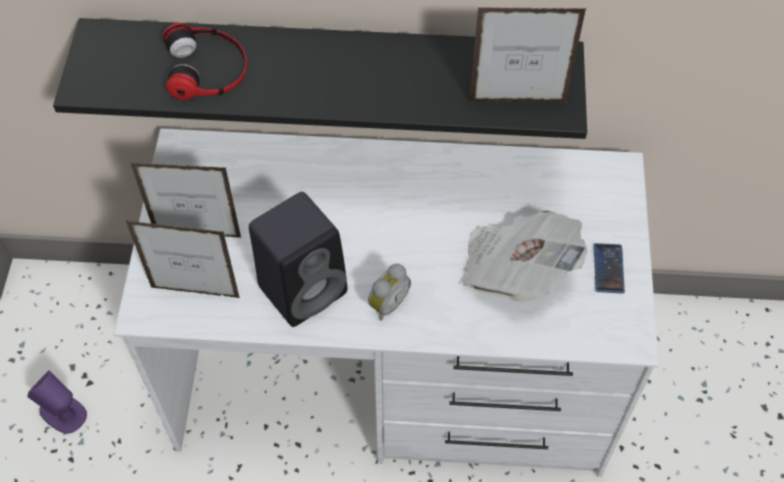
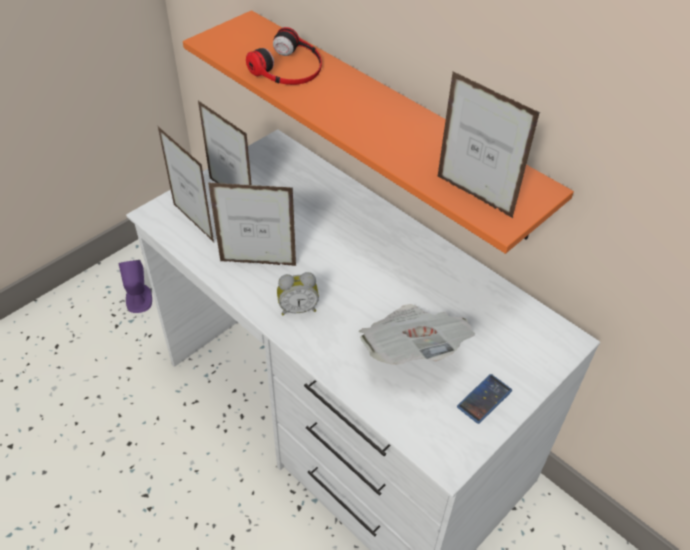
camera: 40 degrees right, 10 degrees down
(305, 287) = (258, 263): black speaker -> picture frame
(331, 60) = (388, 120): black shelf -> orange shelf

